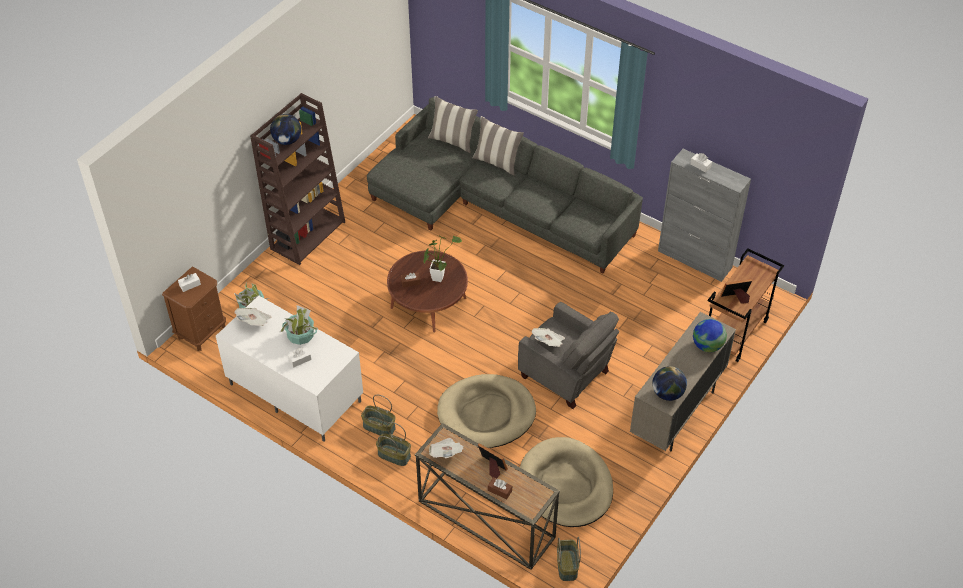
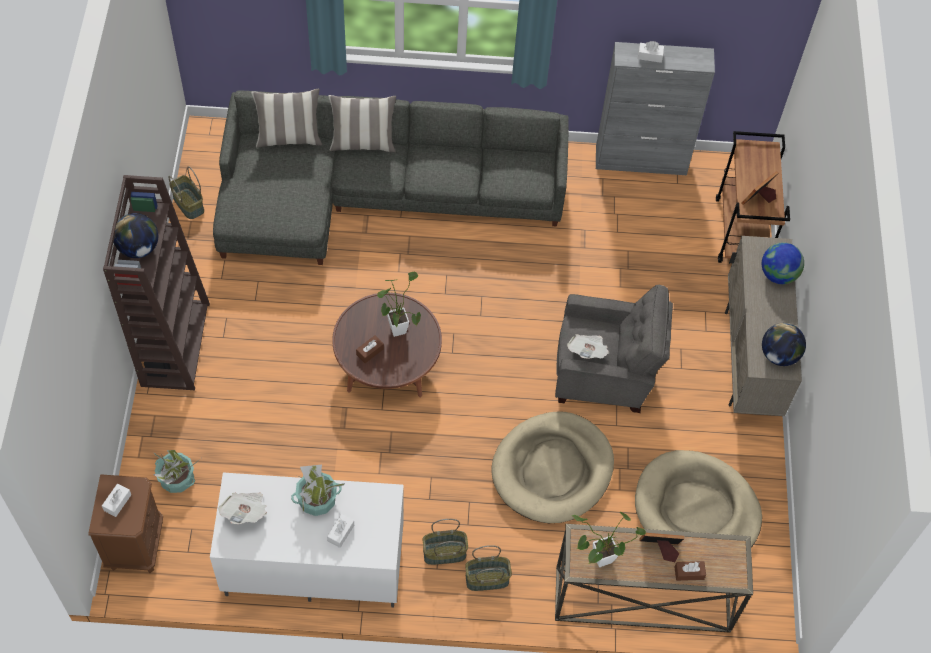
camera: 35 degrees left, 10 degrees up
(446, 453) = (598, 560): newspaper -> potted plant
(566, 565) = (762, 605): basket -> basket (188, 204)

